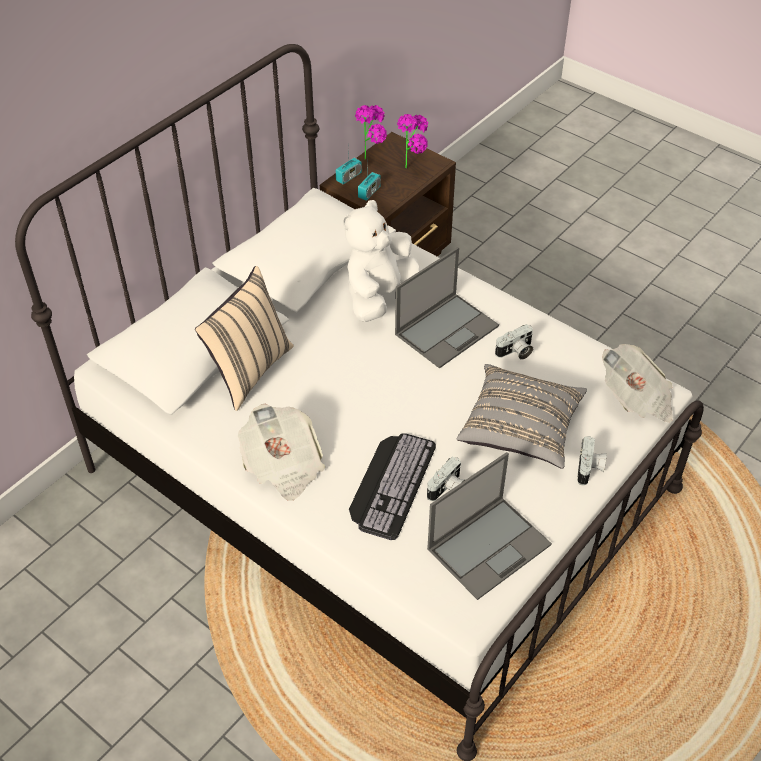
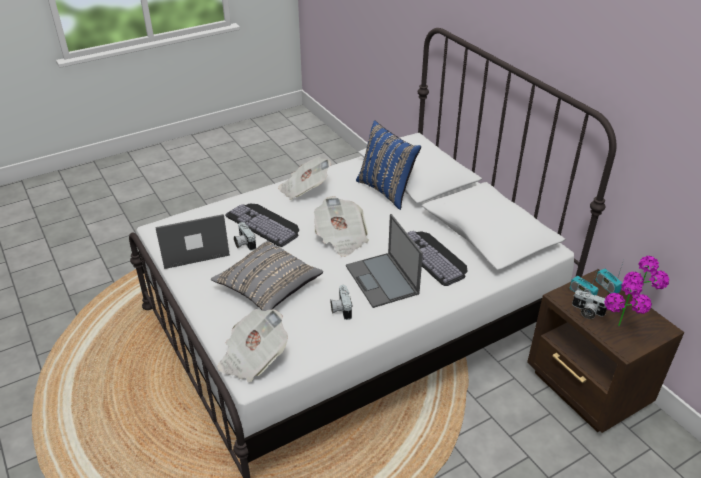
camera: 110 degrees right, 10 degrees down
(249, 371) = (386, 190): beige pillow -> blue pillow
(379, 296) = (433, 256): white plush toy -> keyboard
(385, 388) = (341, 238): none -> newspaper
(489, 546) = (192, 248): laptop -> laptop turned 90 degrees clockwise
(590, 469) = (212, 310): camera -> camera (586, 312)

